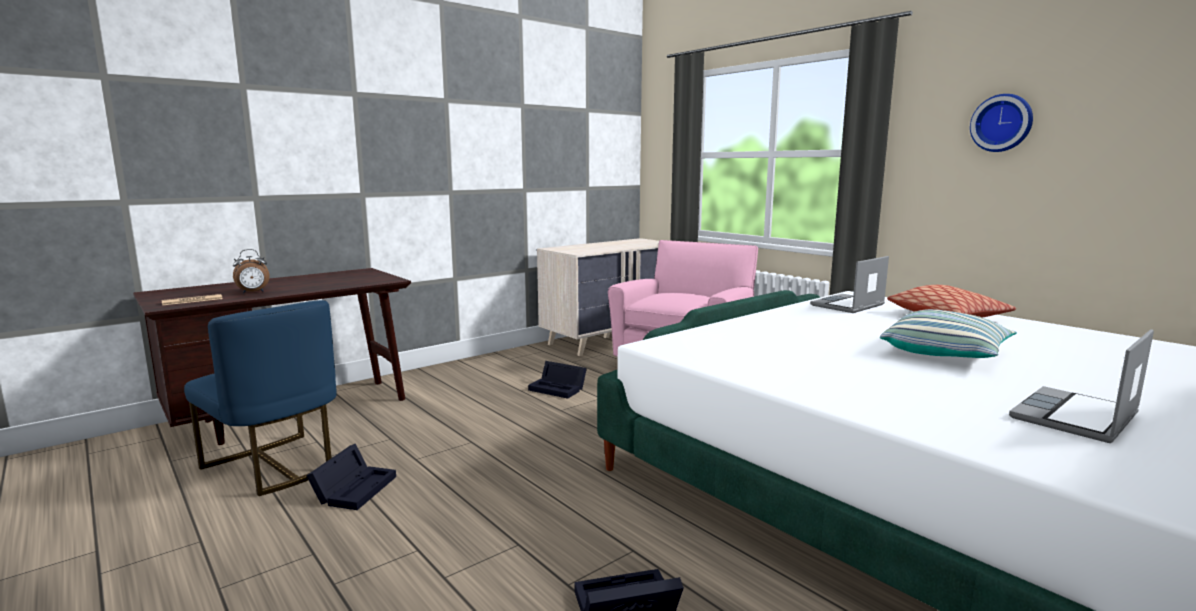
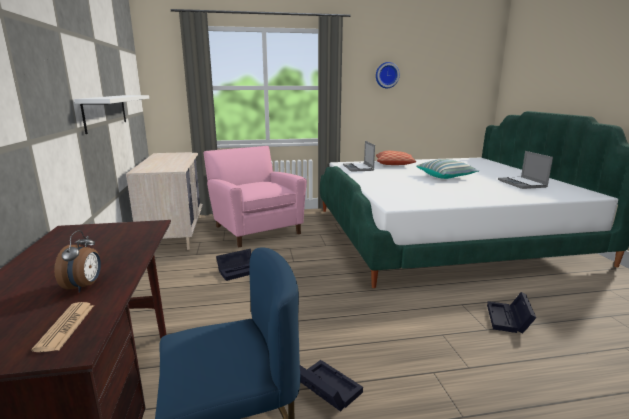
camera: 60 degrees left, 5 degrees up
(519, 179) = (105, 112): none -> white shelf

